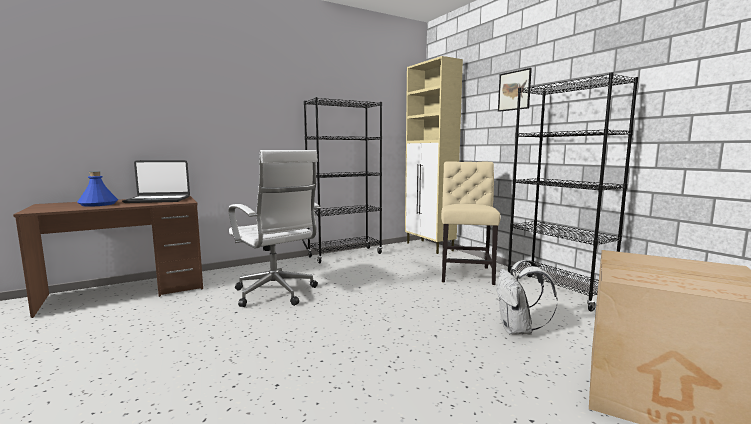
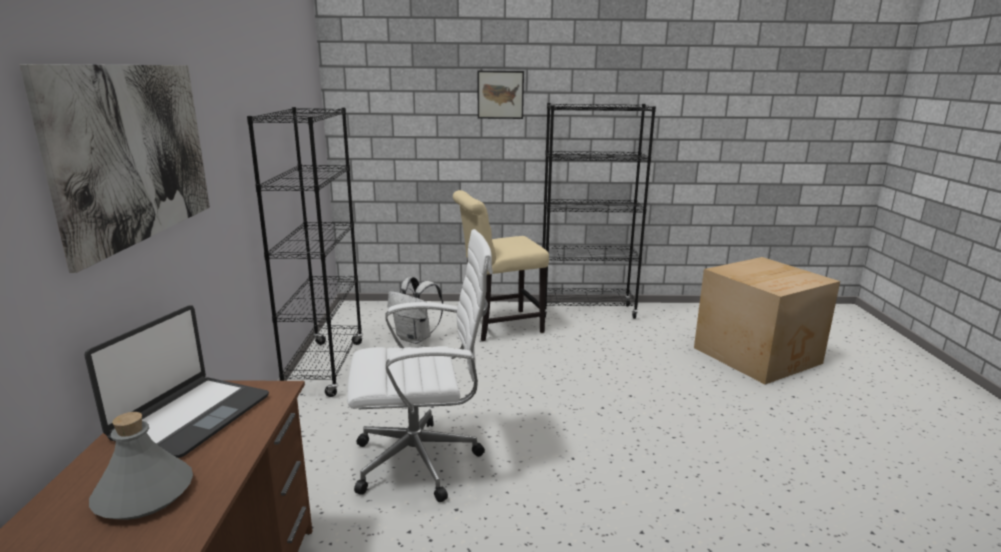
camera: 60 degrees left, 10 degrees up
(98, 204) = (145, 494): blue bottle -> grey bottle
(199, 101) = (134, 153): none -> picture
(429, 247) = (381, 309): beige cabinet -> none
(466, 273) = (498, 326): beige chair -> beige chair turned 60 degrees counterclockwise
(518, 330) = (646, 358): white backpack -> white backpack (416, 338)

